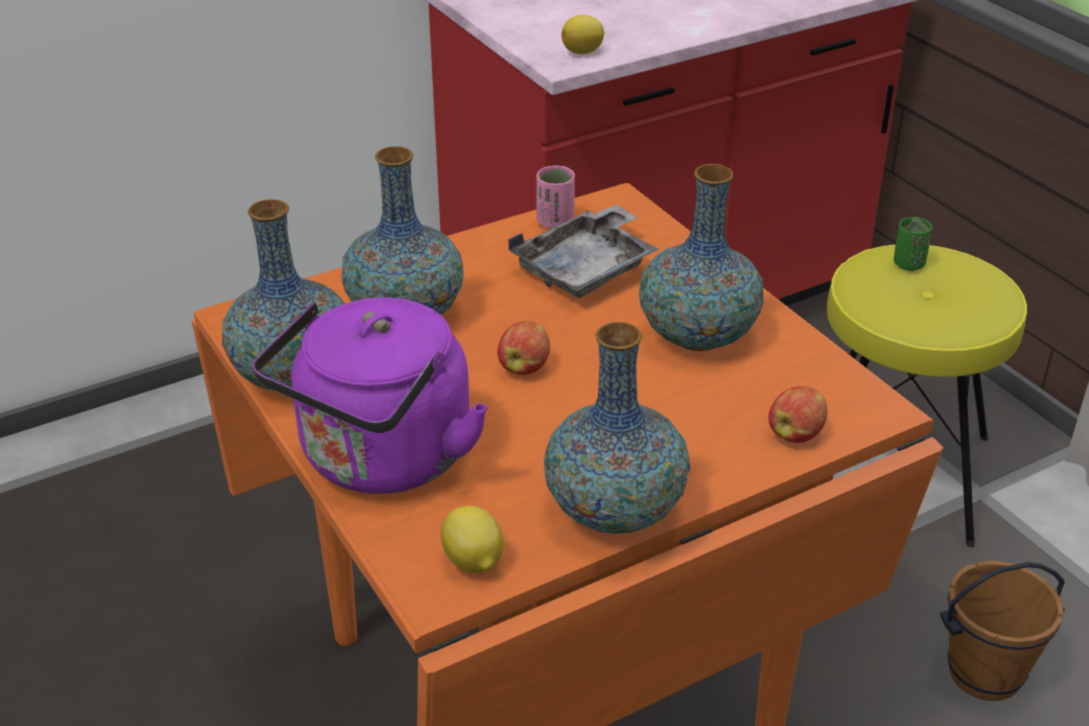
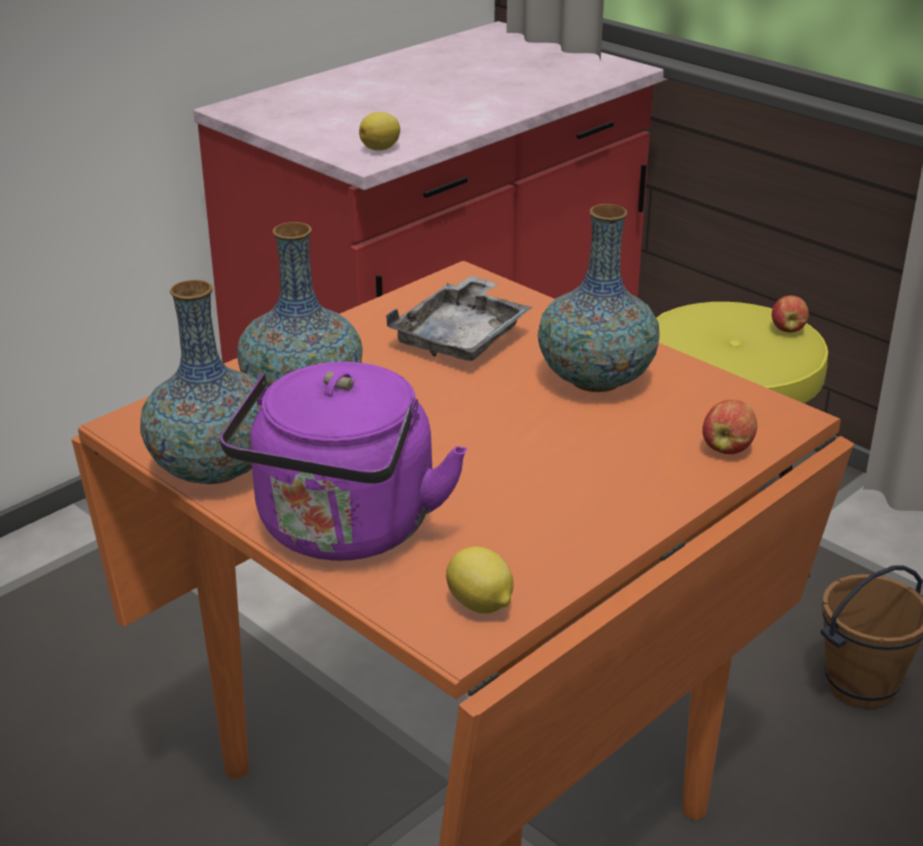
camera: 15 degrees left, 5 degrees down
(524, 367) = (445, 429): apple -> apple (787, 329)
(555, 222) = (411, 301): pink cup -> none
(615, 509) = (593, 537): vase -> none
(908, 264) = (709, 319): green cup -> none

